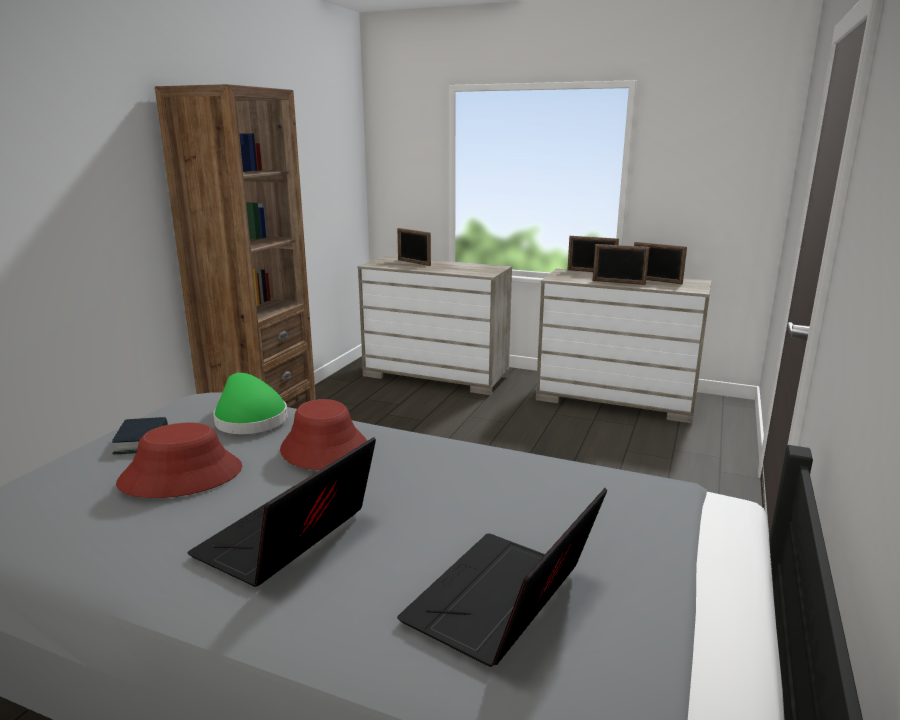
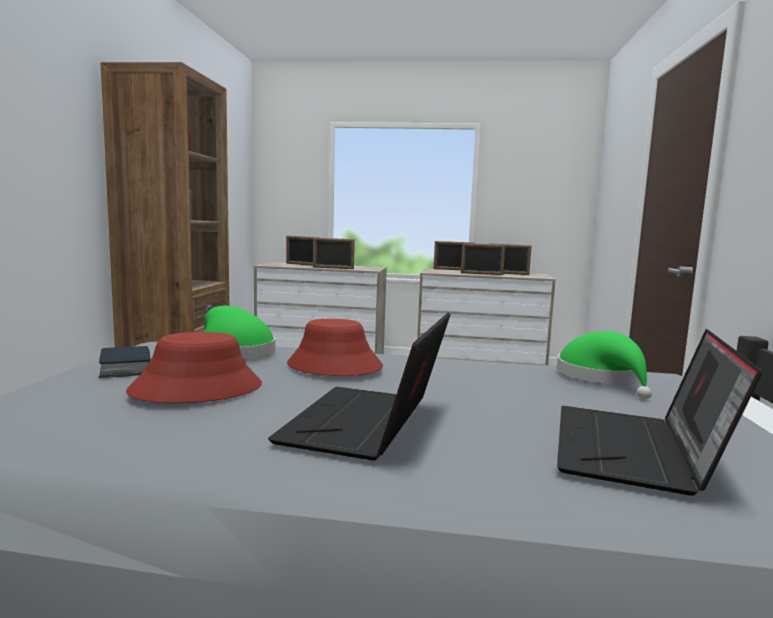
camera: 15 degrees left, 10 degrees down
(443, 271) = (333, 268): none -> picture frame
(590, 487) = (602, 378): none -> green hat

